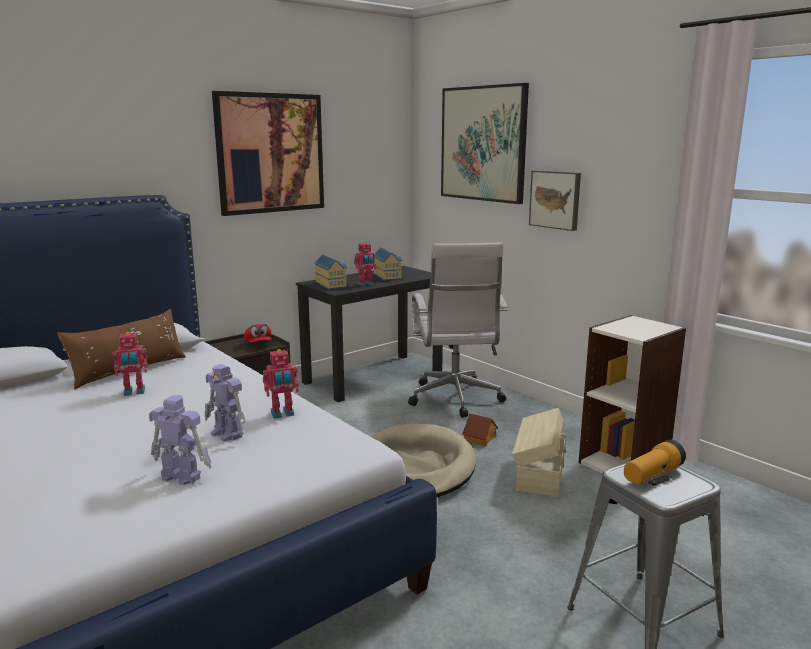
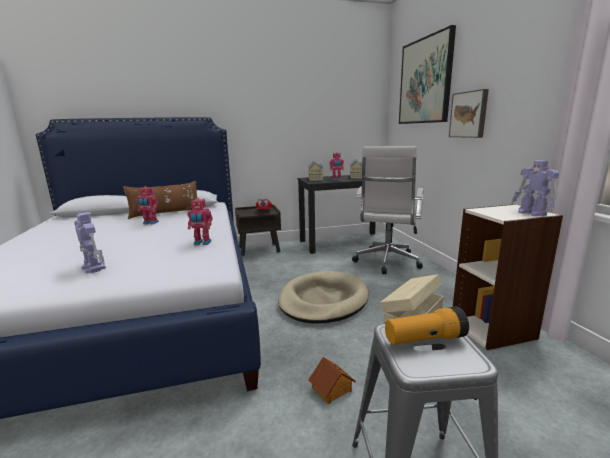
camera: 25 degrees right, 0 degrees up
(227, 434) = (155, 249): toy robot -> toy robot (532, 213)
(270, 153) = (283, 95): picture -> none
(480, 438) = (384, 290): toy house -> toy house (332, 389)

